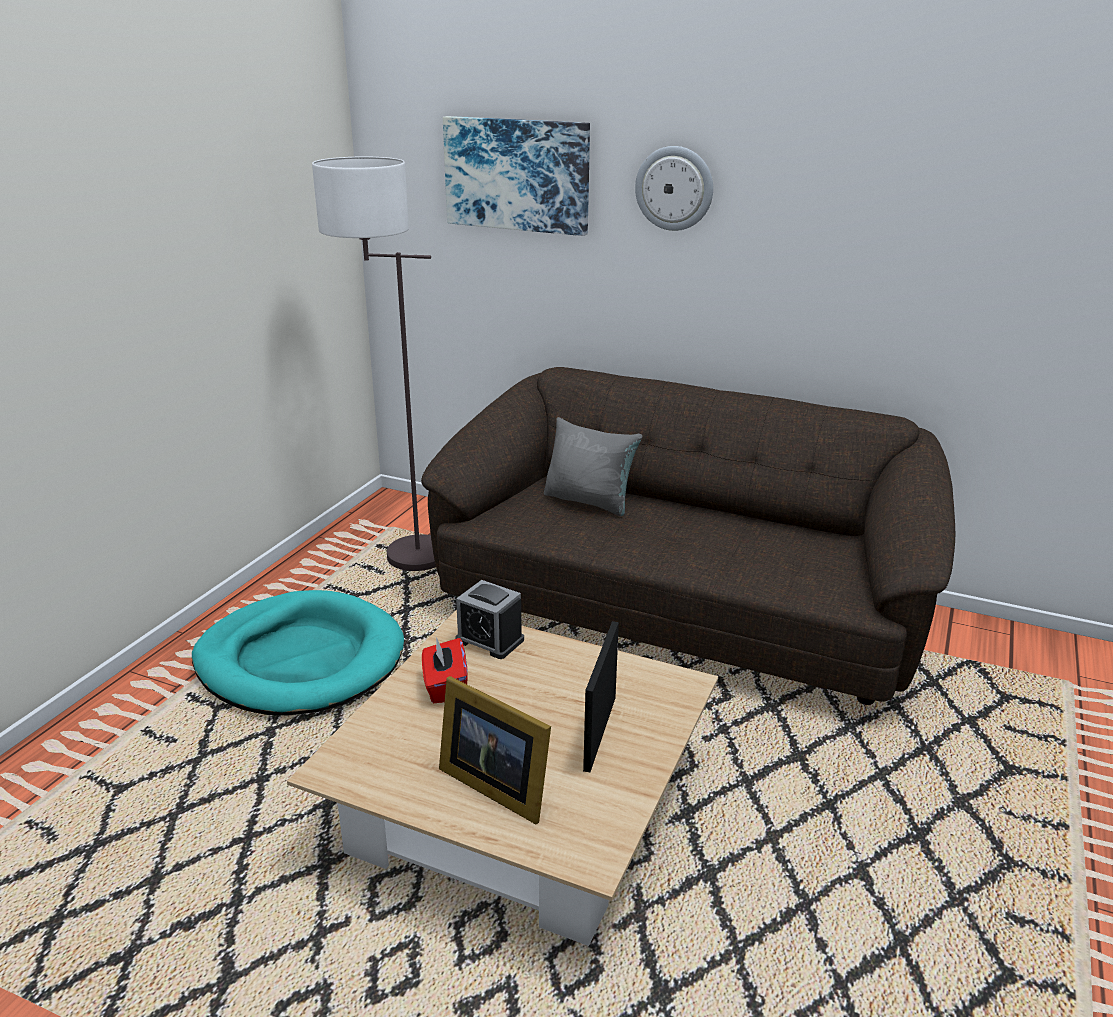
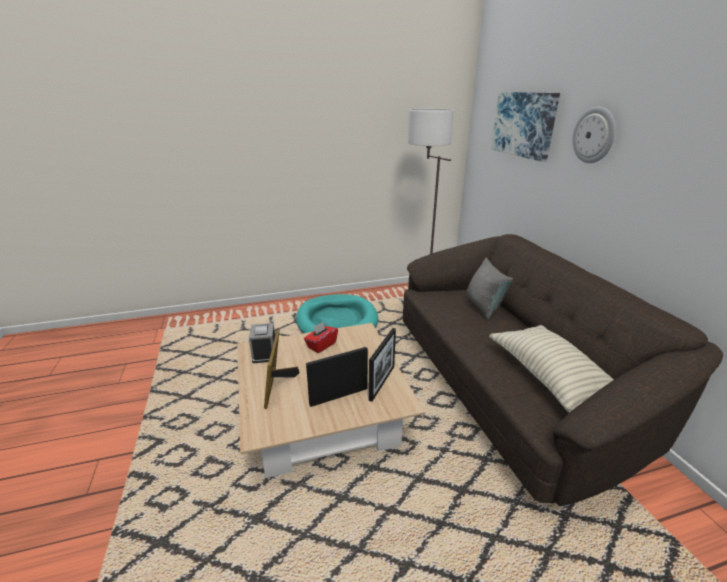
camera: 50 degrees right, 0 degrees up
(489, 640) = (362, 339): alarm clock -> alarm clock (264, 353)
(618, 678) = (382, 382): none -> picture frame
(783, 550) = (549, 377): none -> pillow

